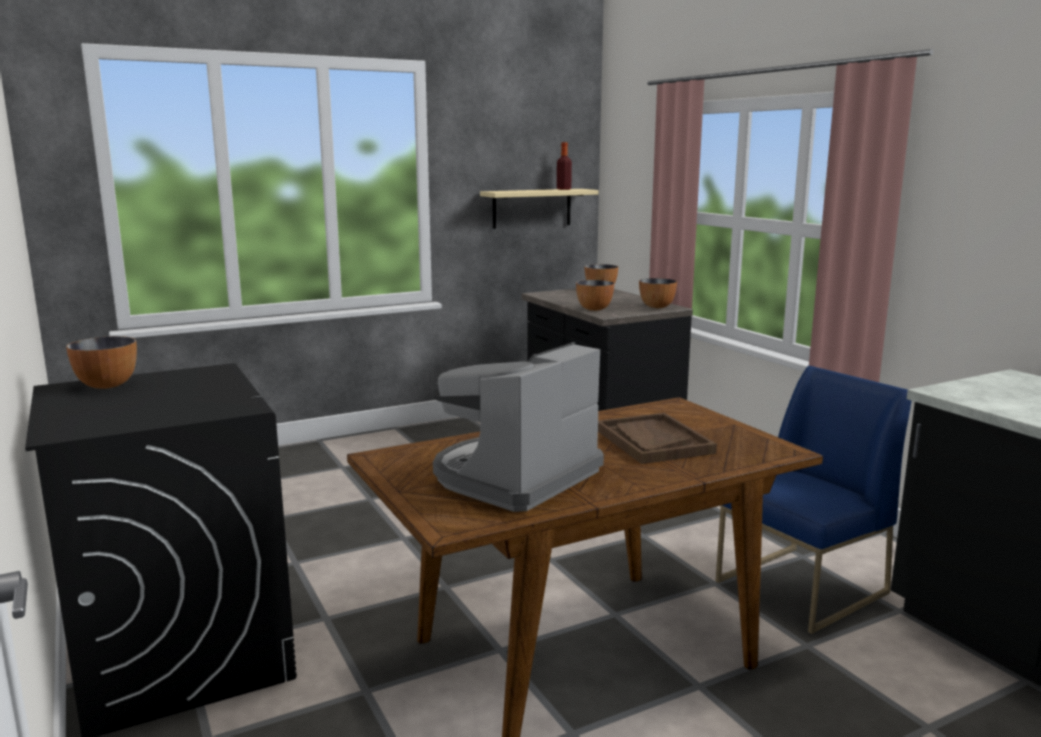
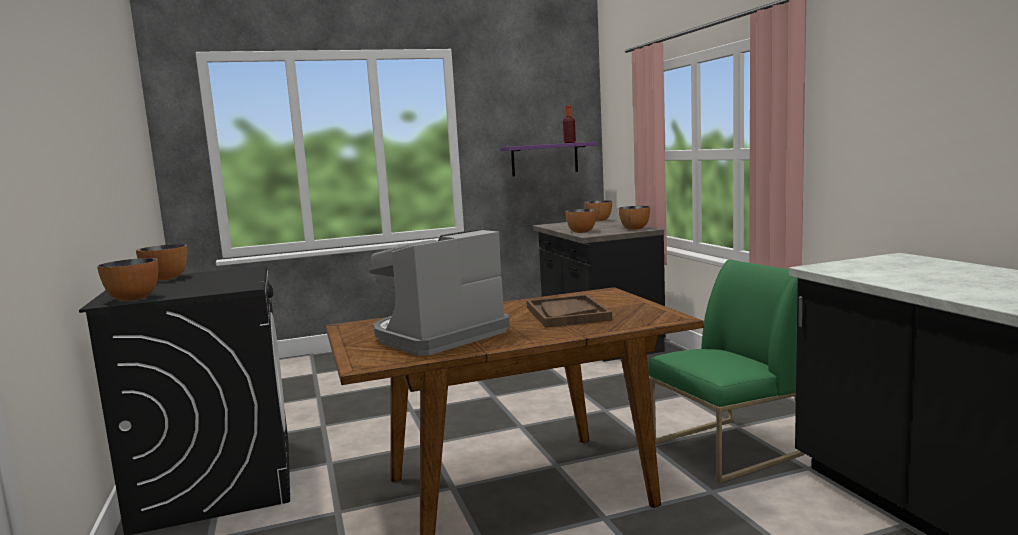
camera: 10 degrees right, 5 degrees down
(93, 426) = (133, 298): none -> bowl
(532, 208) = (544, 159): beige shelf -> purple shelf
(801, 588) = (725, 449): blue chair -> green chair

